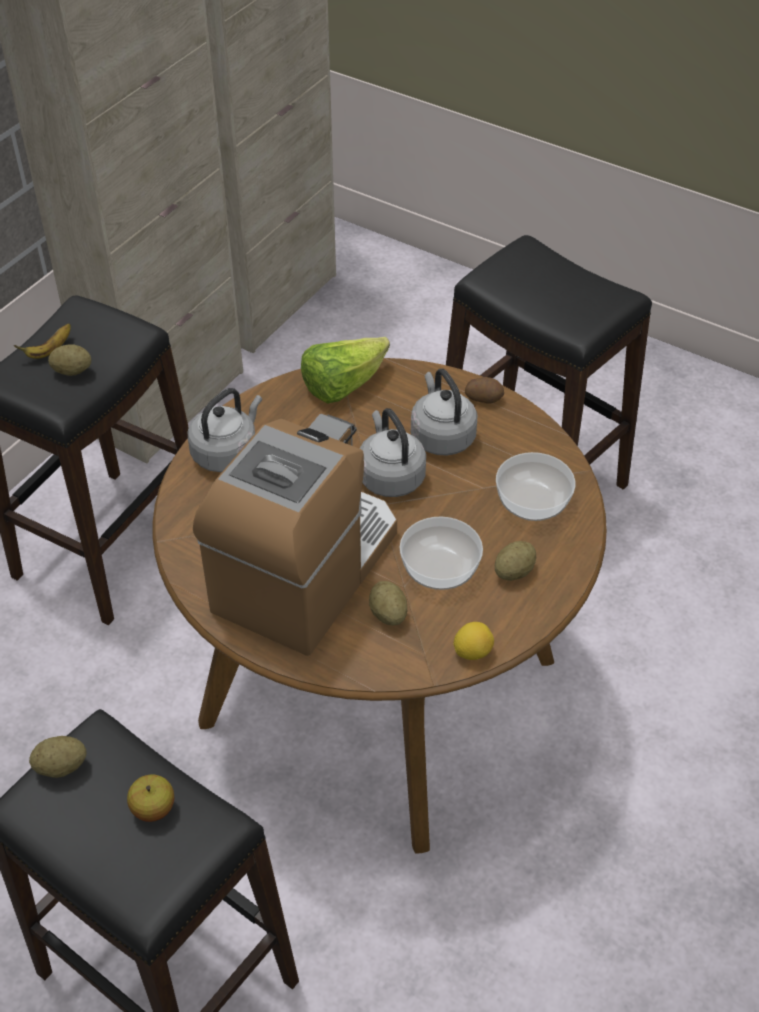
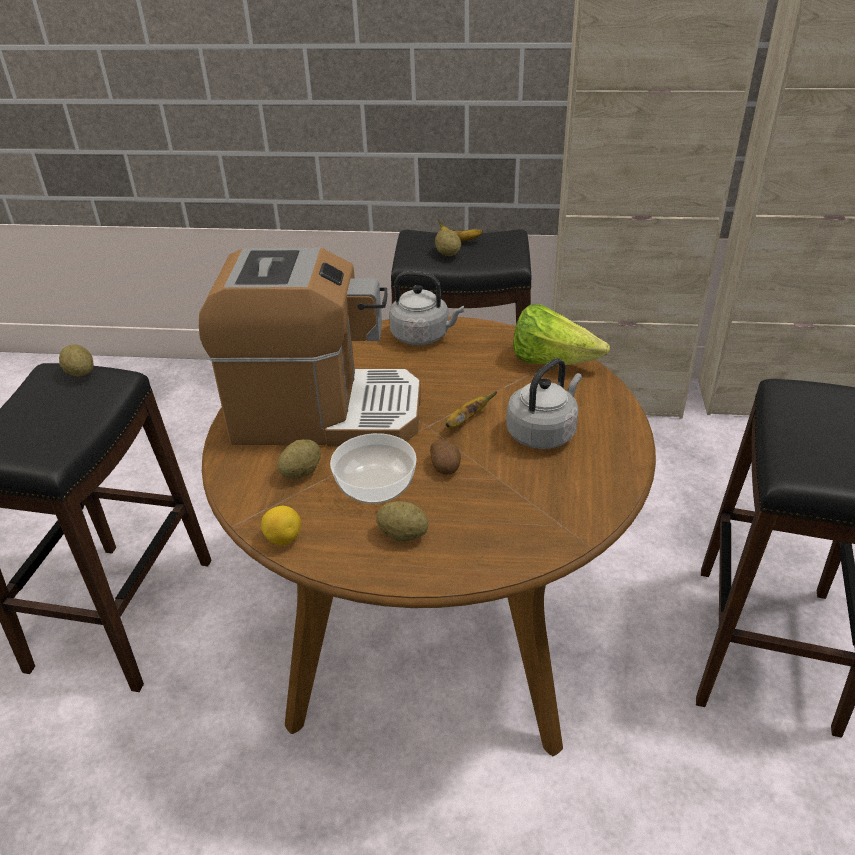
camera: 65 degrees right, 10 degrees down
(153, 809) = (55, 424): apple -> none
(390, 476) = (466, 420): grey kettle -> banana
(483, 398) = (621, 442): potato -> potato (446, 466)
(532, 500) = (509, 517): bowl -> none

